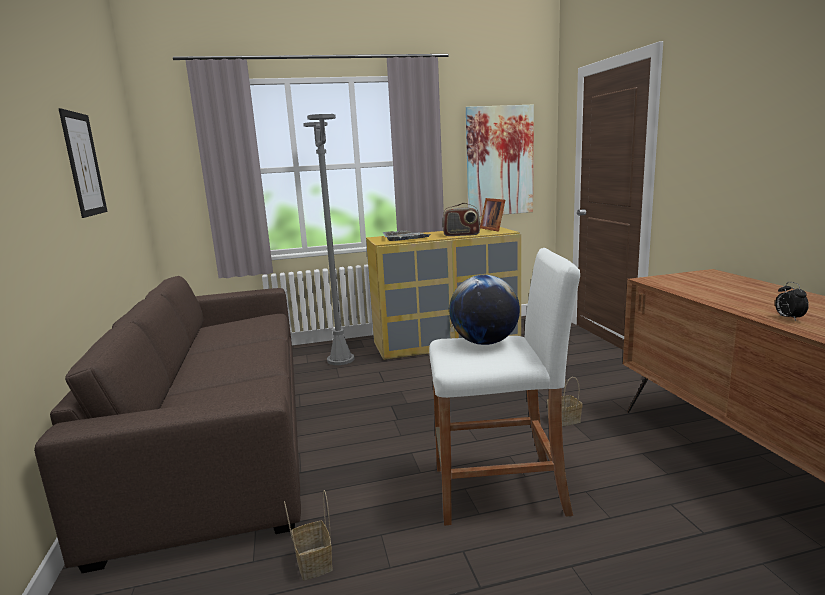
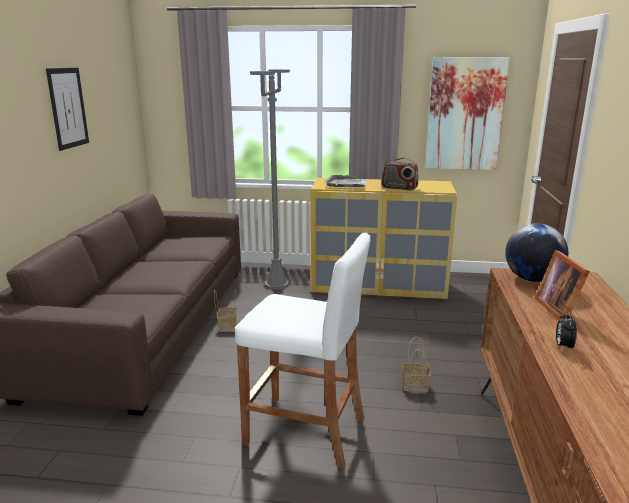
camera: 20 degrees right, 5 degrees up
(312, 562) = (137, 441): basket -> basket (227, 326)
(484, 342) = (298, 306): globe -> globe (532, 279)
(493, 229) = (439, 185): picture frame -> picture frame (559, 309)

